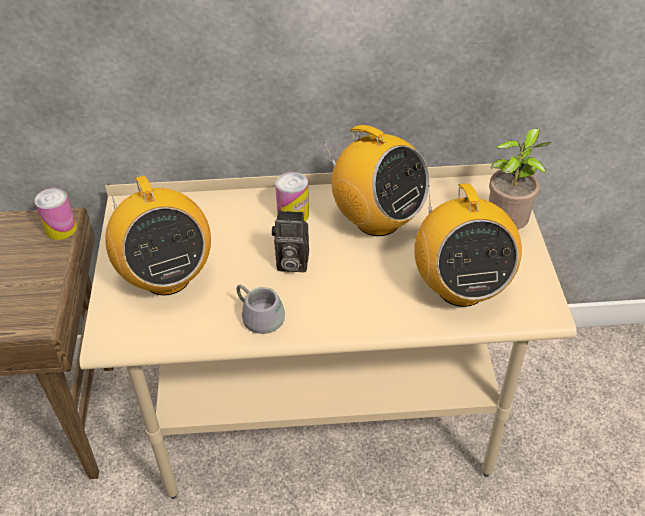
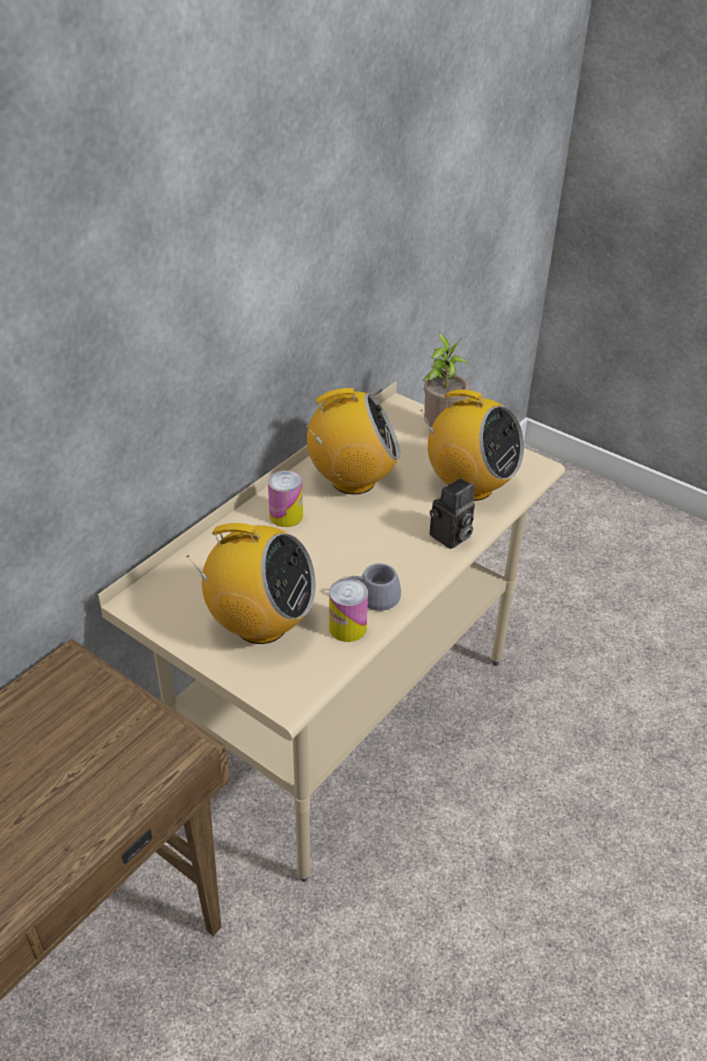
camera: 50 degrees left, 5 degrees down
(61, 229) = (80, 669): can -> can (347, 628)
(290, 263) = (338, 548): camera -> camera (450, 538)

